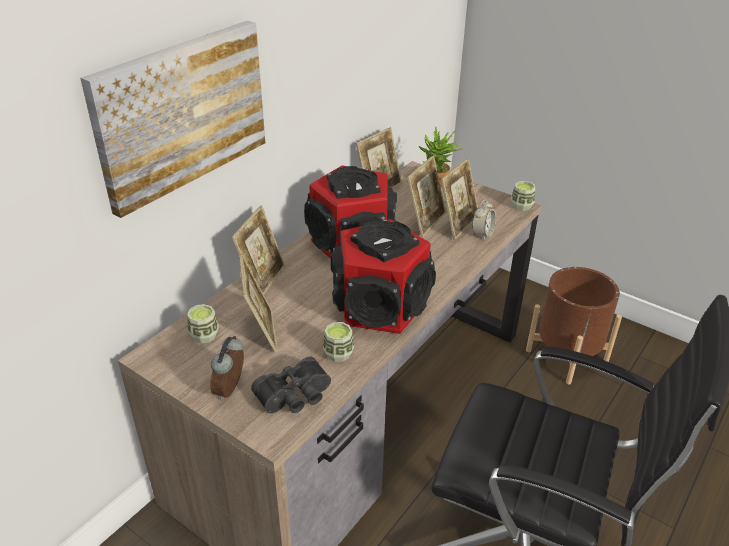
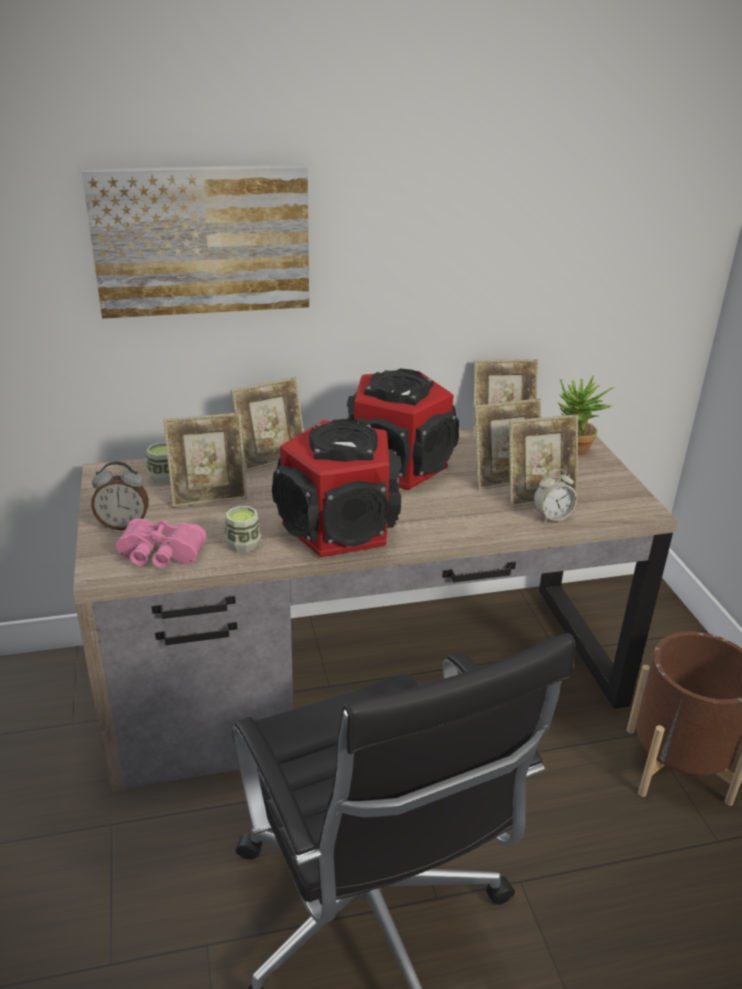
camera: 40 degrees right, 5 degrees down
(231, 389) = (123, 524): alarm clock -> alarm clock turned 150 degrees counterclockwise
(261, 331) = (209, 496): picture frame -> picture frame turned 45 degrees clockwise
(295, 397) = (159, 556): black binoculars -> pink binoculars
(521, 206) = (648, 511): cup -> none

